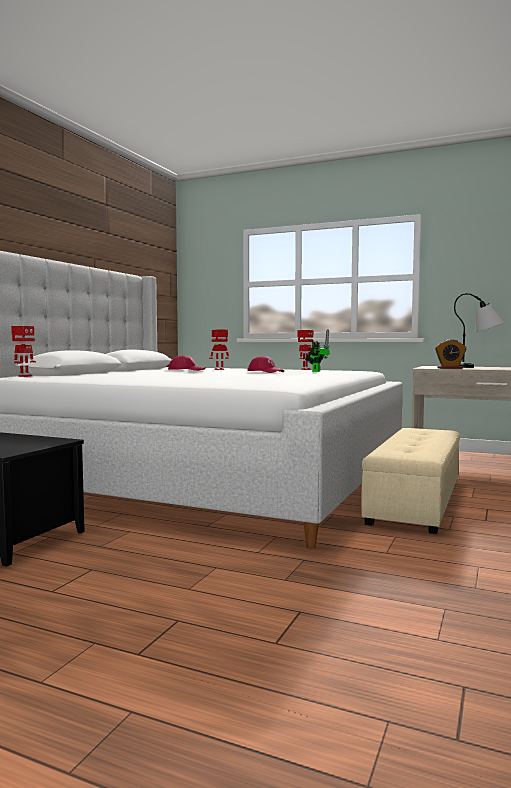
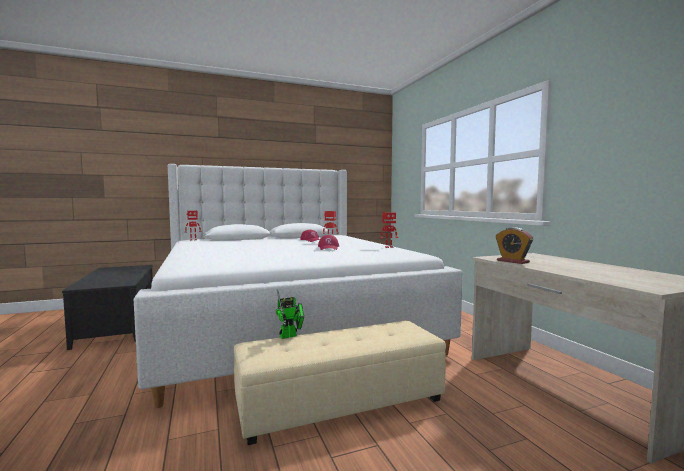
camera: 45 degrees right, 0 degrees up
(316, 371) = (370, 251): toy robot -> toy robot (290, 335)
(478, 367) = (569, 263): table lamp -> none

